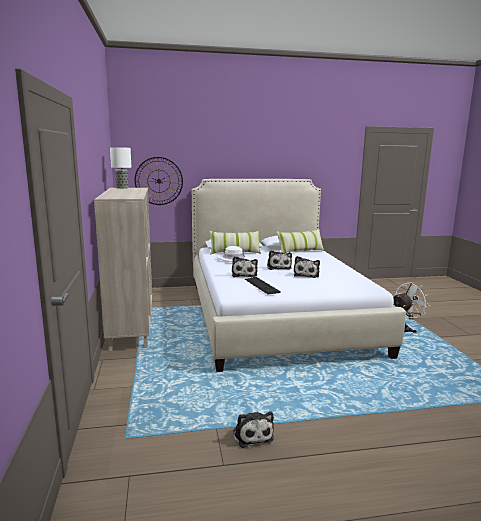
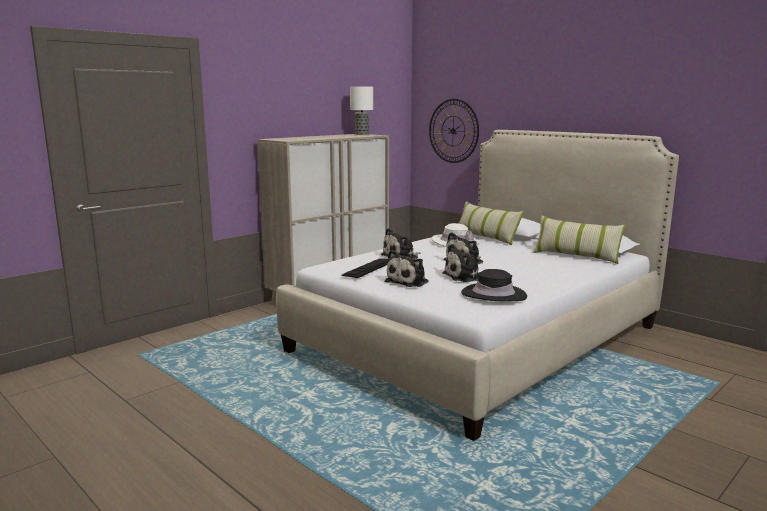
camera: 55 degrees right, 0 degrees up
(252, 434) = (182, 399): plush toy -> plush toy (409, 281)
(347, 278) = (493, 295): none -> black hat
(404, 329) = (607, 429): white fan -> none

